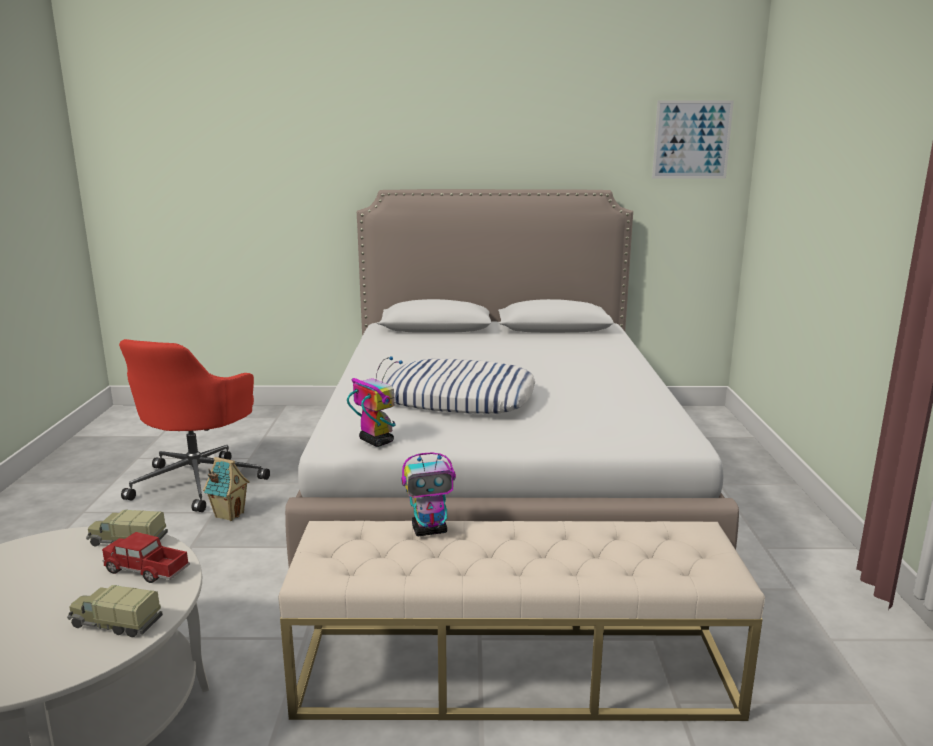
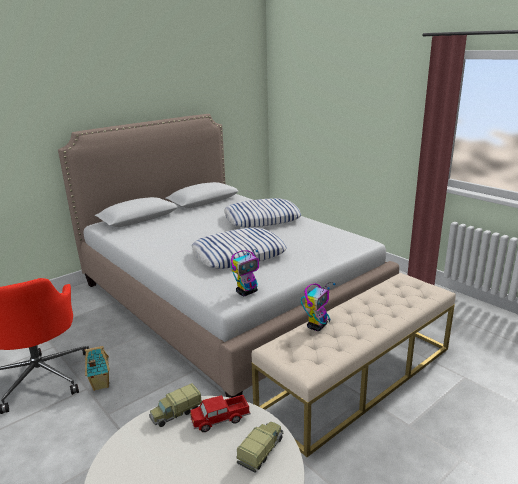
camera: 40 degrees left, 5 degrees up
(115, 623) = (261, 451): toy truck -> toy truck turned 150 degrees clockwise
(376, 441) = (247, 292): toy robot -> toy robot turned 135 degrees clockwise
(587, 368) = (262, 219): none -> pillow
(692, 140) = (240, 80): picture -> none

